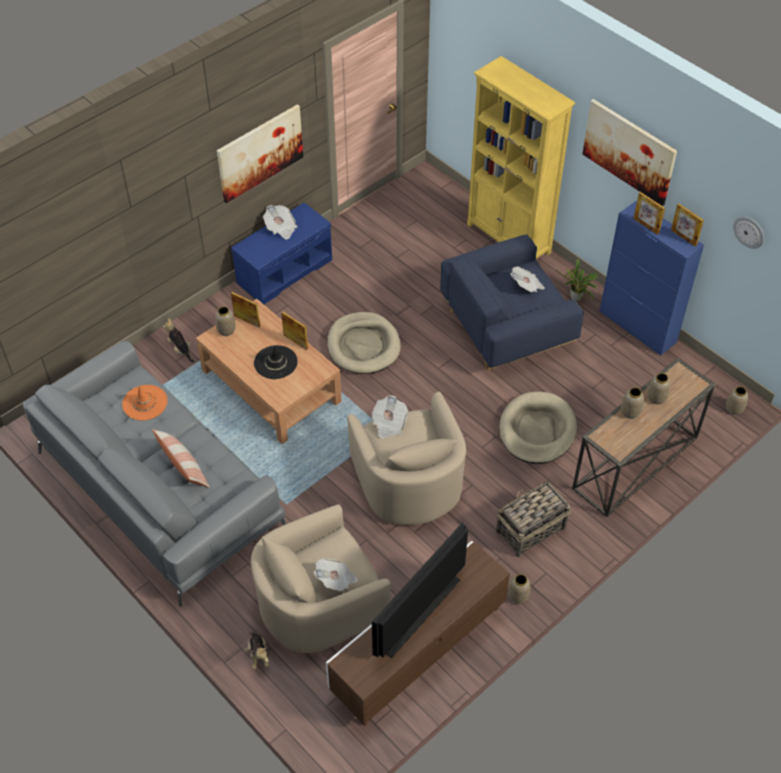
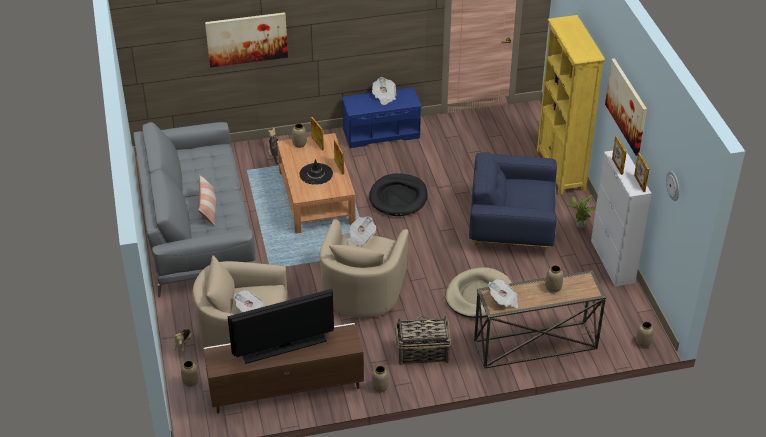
camera: 30 degrees right, 10 degrees down
(145, 403) = (214, 164): orange hat -> none
(260, 152) = (378, 31): picture -> picture (247, 39)
(363, 346) = (398, 197): beige dog bed -> black dog bed
(526, 286) = (530, 194): newspaper -> newspaper (503, 300)
(630, 412) = (525, 288): vase -> vase (190, 381)
(638, 327) = (612, 262): blue cabinet -> white cabinet

